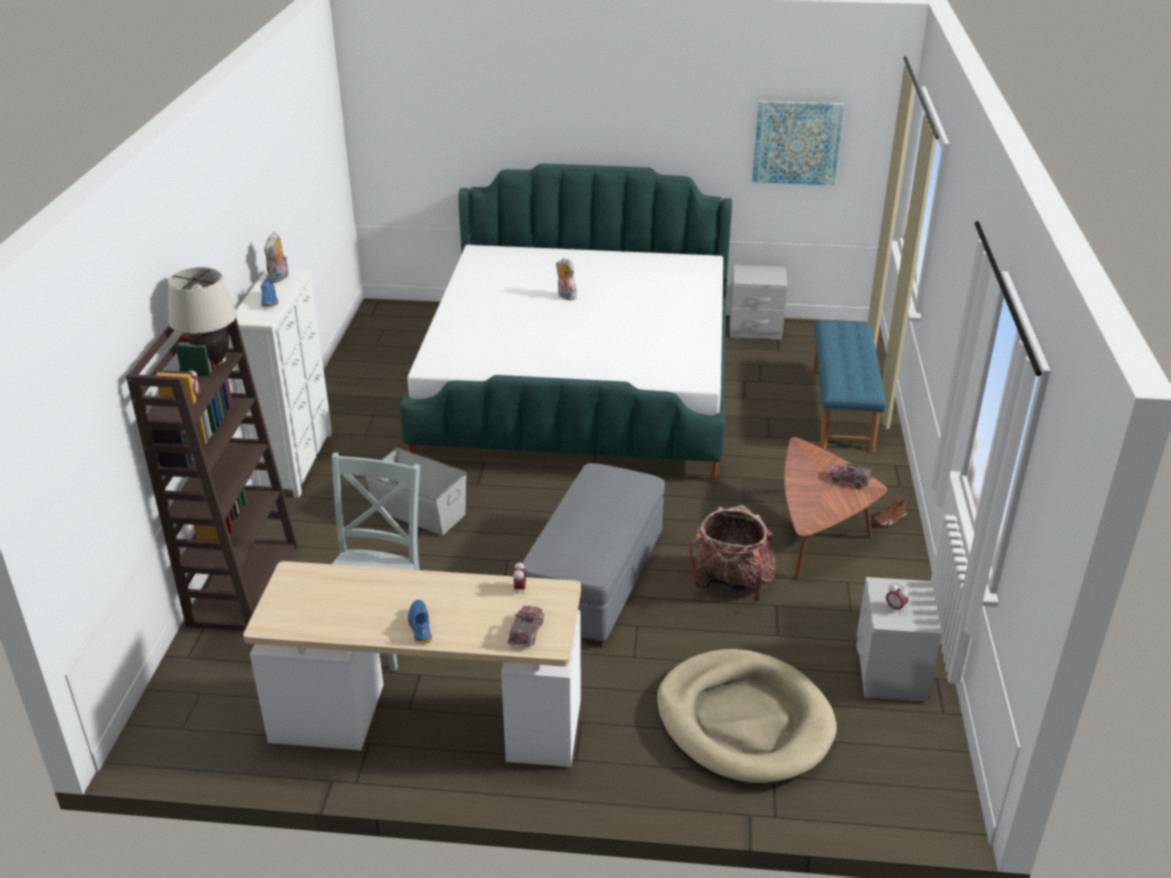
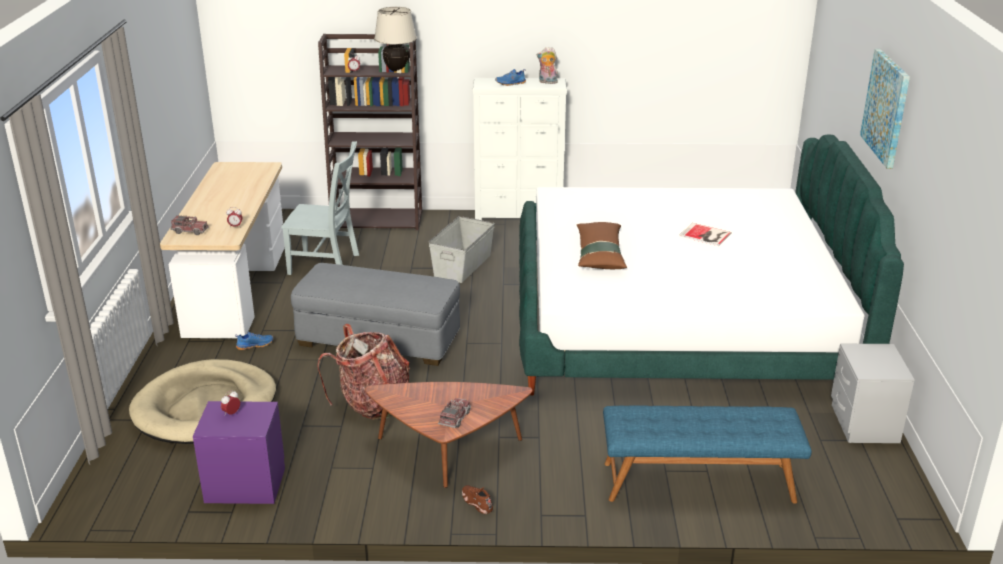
camera: 85 degrees right, 5 degrees down
(419, 627) = (206, 202): blue shoe -> blue shoe (255, 345)
(565, 296) = (706, 235): plush toy -> book
(598, 352) = (599, 254): none -> brown pillow
(797, 142) = (955, 229): picture -> picture (886, 107)
(890, 672) = (245, 485): grey nightstand -> purple nightstand

